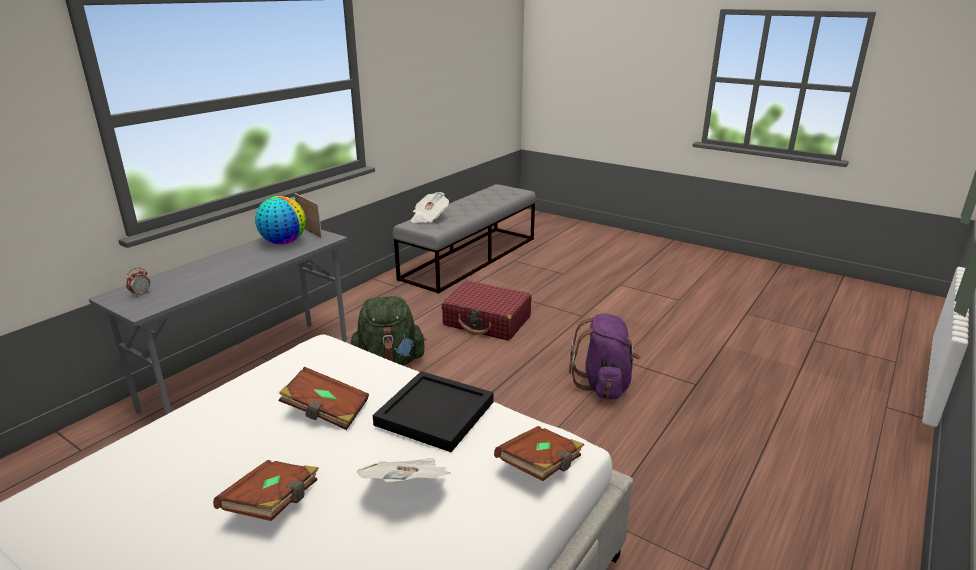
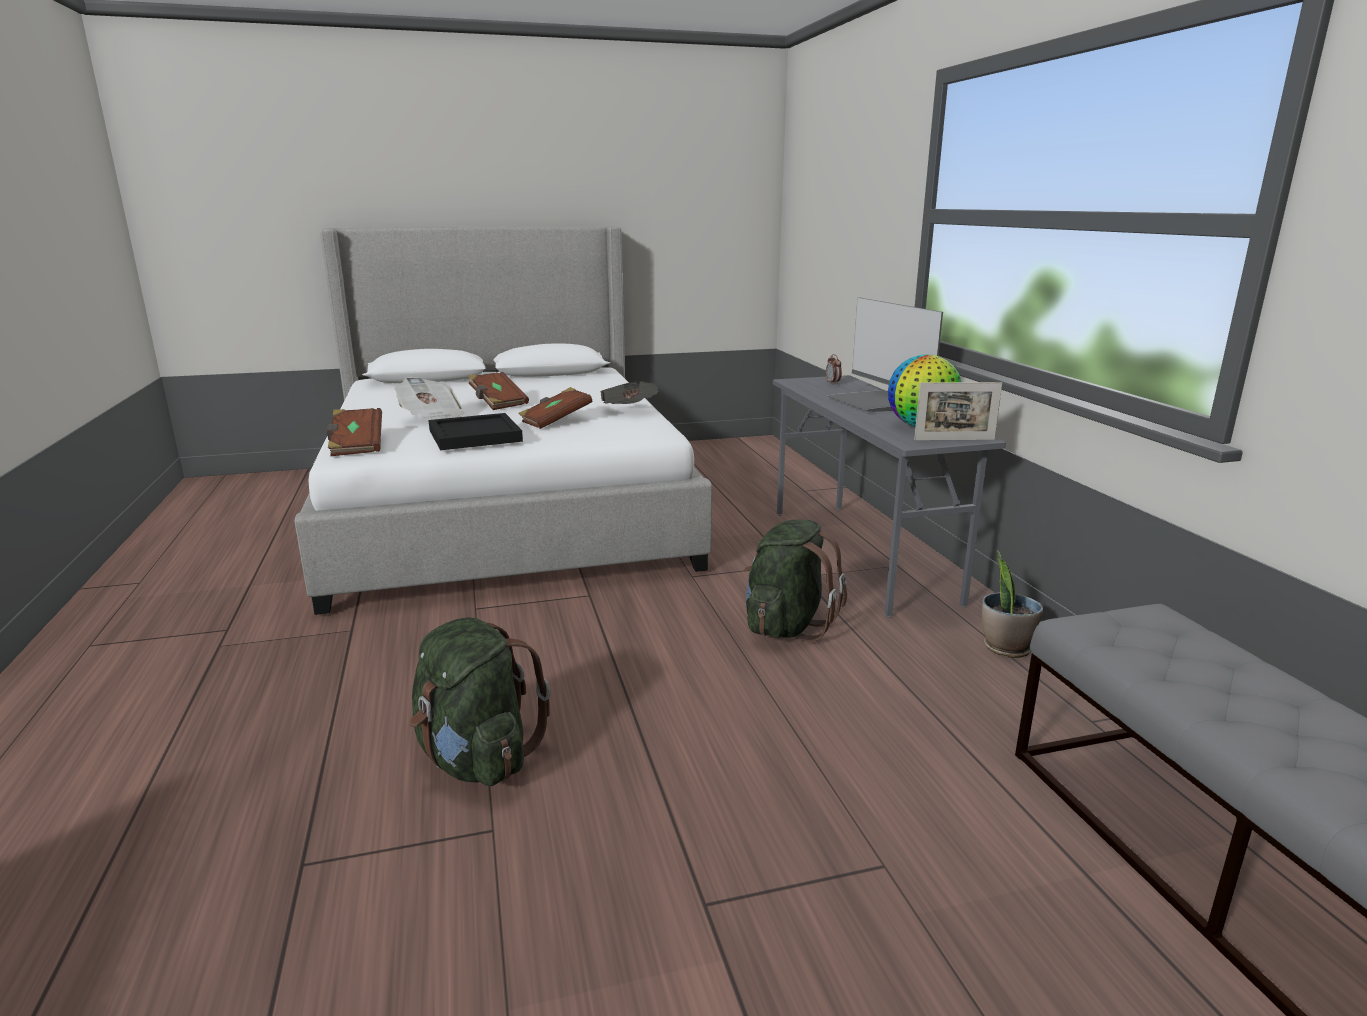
camera: 130 degrees right, 5 degrees down
(220, 264) = (876, 403): none -> monitor
(350, 309) = (1005, 648): none -> potted plant
(429, 218) = (1201, 649): newspaper -> newspaper (629, 410)
(487, 321) = (823, 755): red suitcase -> none
(604, 385) = (477, 759): purple backpack -> green backpack

